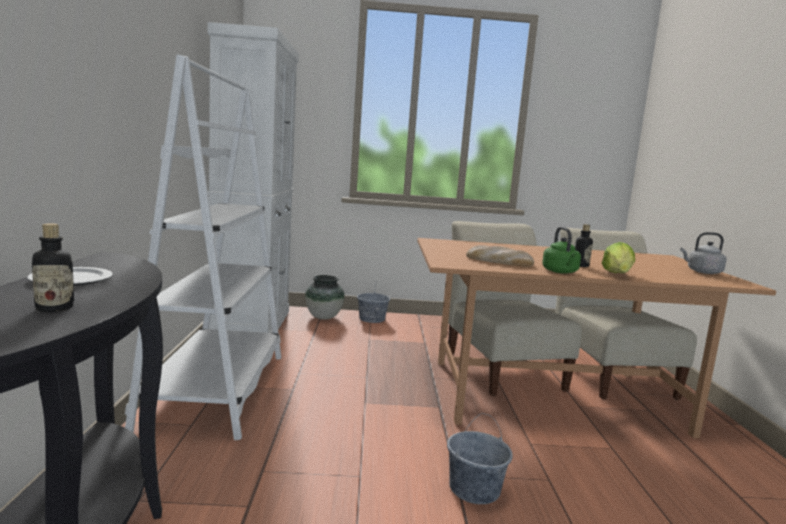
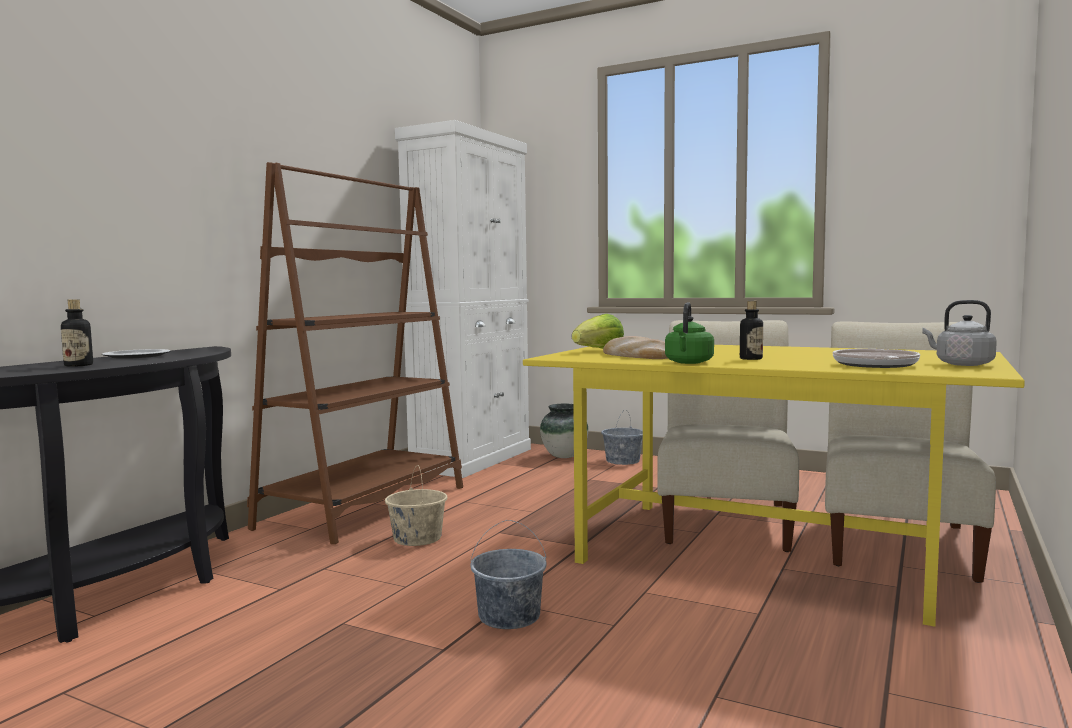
camera: 30 degrees right, 5 degrees down
(217, 390) = (365, 507): white bookcase -> brown bookcase
(307, 420) = (417, 538): none -> beige bucket
(551, 396) = (756, 554): brown dining table -> yellow dining table
(618, 275) = (771, 365): lettuce -> lettuce (598, 350)
(669, 274) = (875, 365): none -> frying pan

